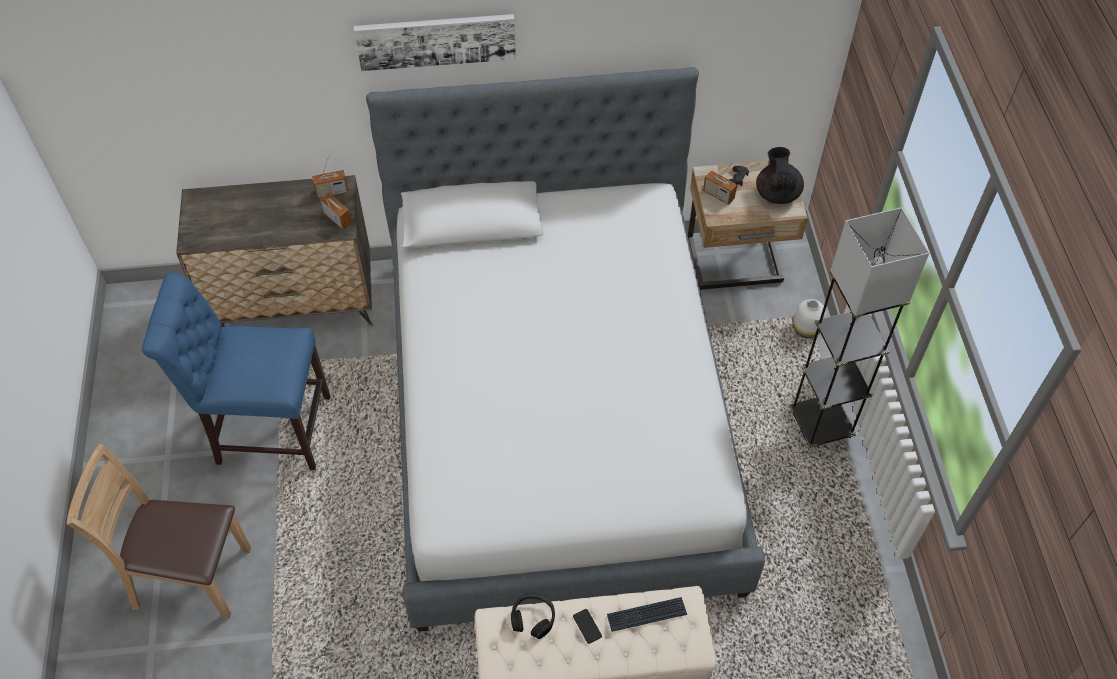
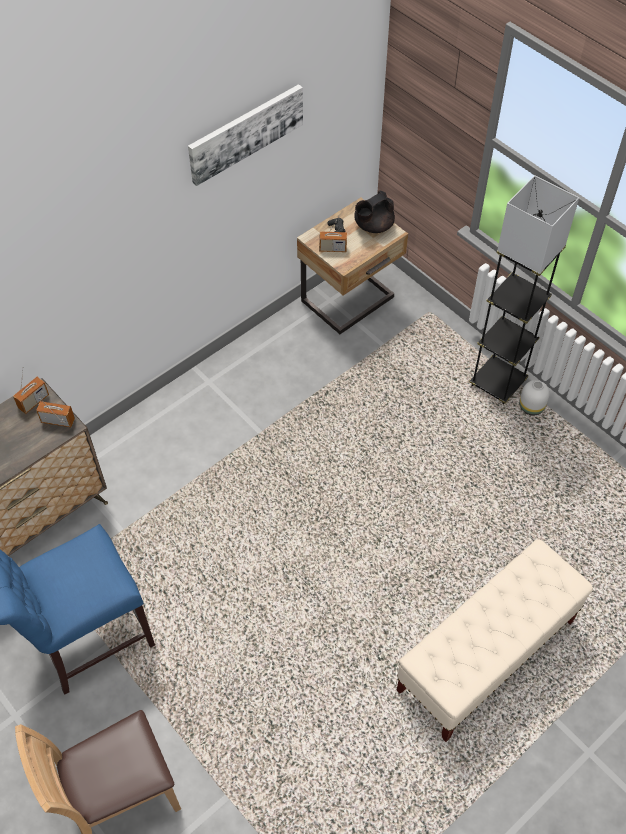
camera: 35 degrees left, 0 degrees up
(436, 40) = (86, 217): picture -> picture (245, 133)
(533, 618) = (447, 637): black headphones -> none
(558, 416) = (312, 486): bed -> none
(587, 626) = (489, 617): phone -> none
(646, 615) = (522, 582): keyboard -> none
(777, 193) = (373, 226): black teapot -> black teapot turned 90 degrees counterclockwise
(807, 329) = (436, 322): white vase -> white vase (532, 407)

